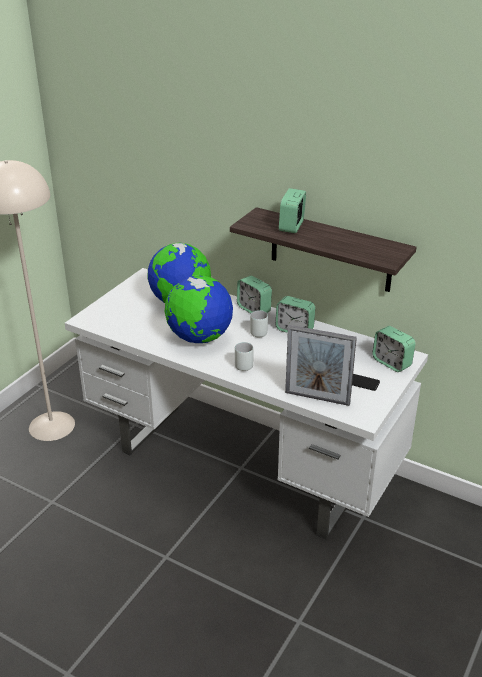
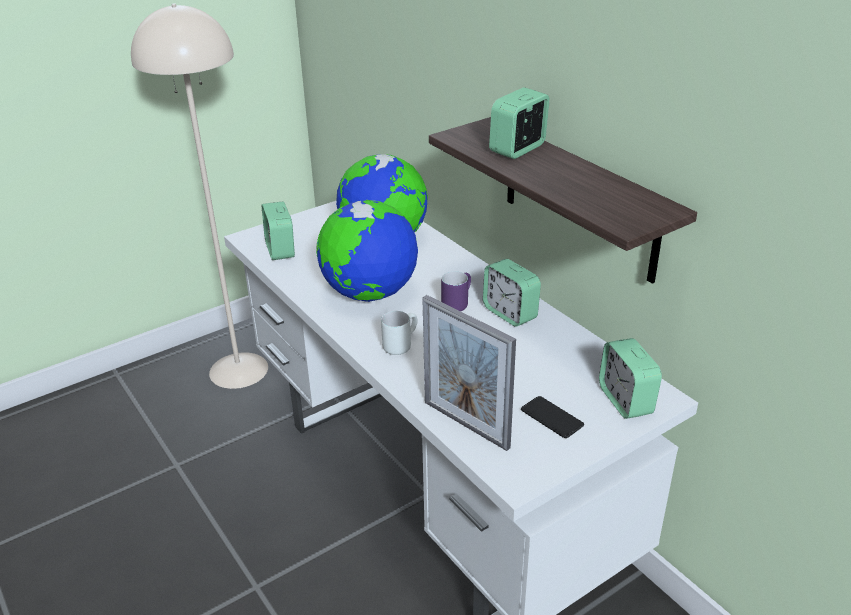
camera: 25 degrees right, 0 degrees up
(254, 309) = (474, 271): alarm clock -> alarm clock (280, 250)
(258, 331) = (456, 303): white mug -> purple mug

